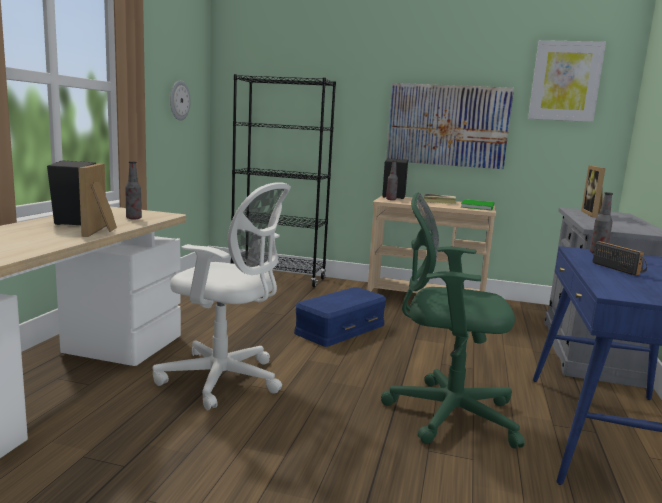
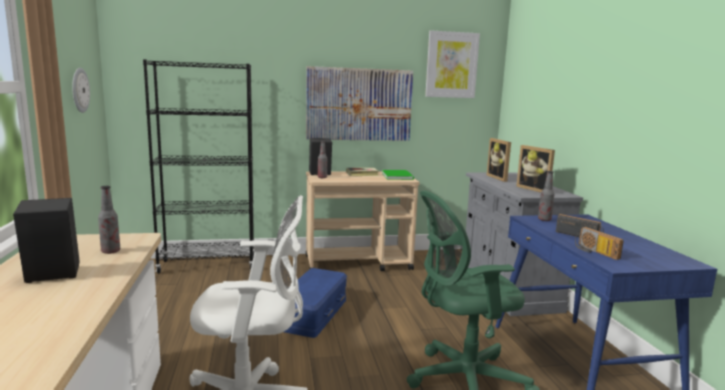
camera: 25 degrees left, 0 degrees up
(102, 231) = (103, 282): picture frame -> picture frame (535, 189)
(609, 282) = (594, 252): none -> radio

